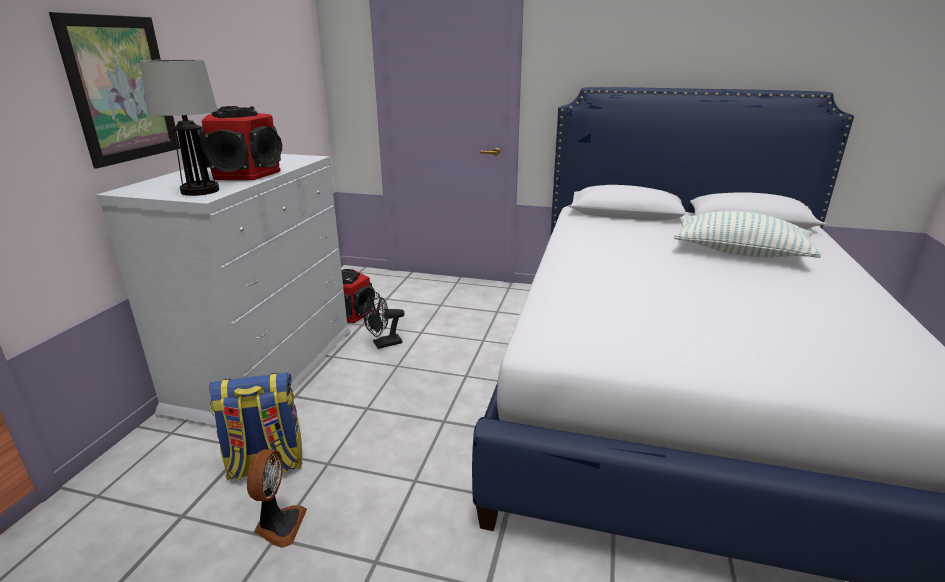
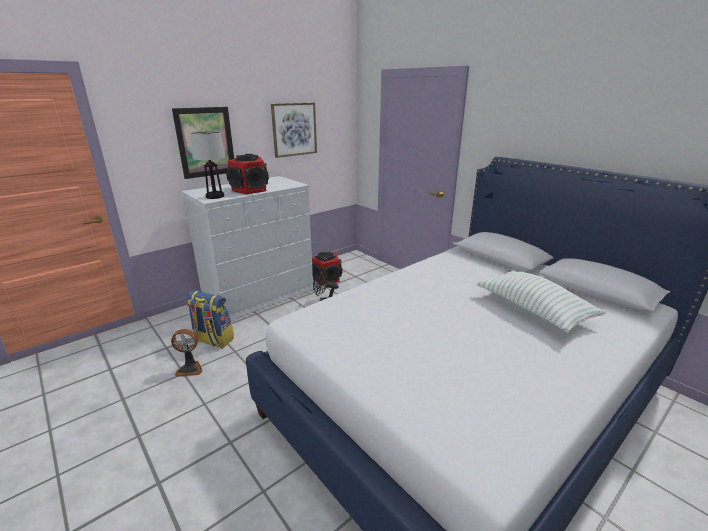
camera: 35 degrees right, 0 degrees up
(251, 68) = (294, 129): none -> picture
(279, 525) = (190, 368): fan -> fan turned 45 degrees clockwise

